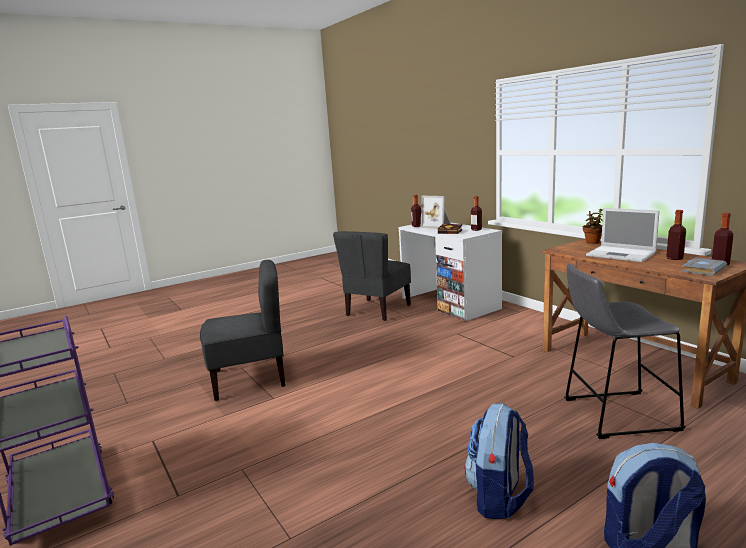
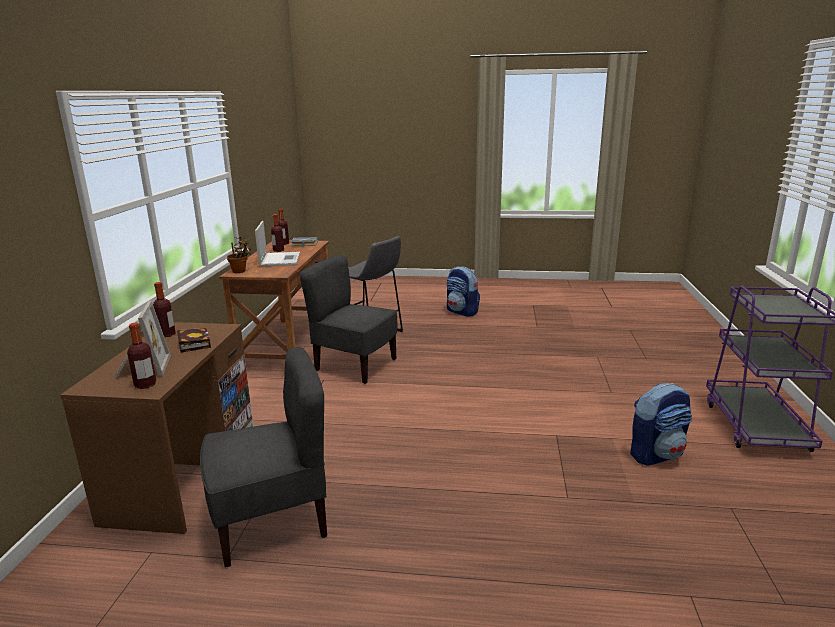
camera: 140 degrees left, 5 degrees up
(250, 379) = (567, 471): grey chair -> grey chair (355, 365)
(450, 303) = (183, 474): white desk -> brown desk
(499, 497) = (486, 335): backpack -> backpack (656, 454)

